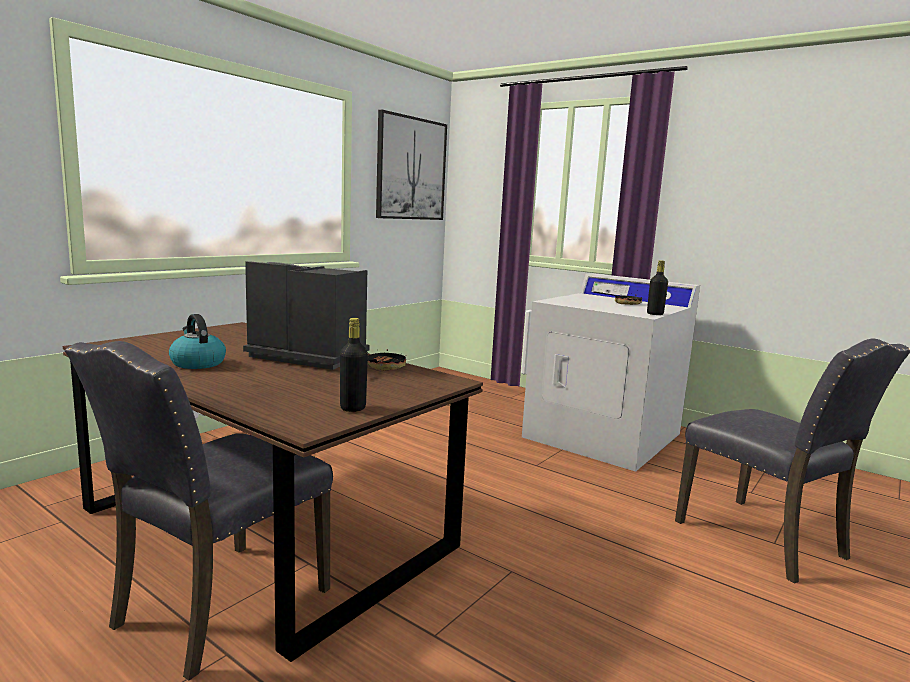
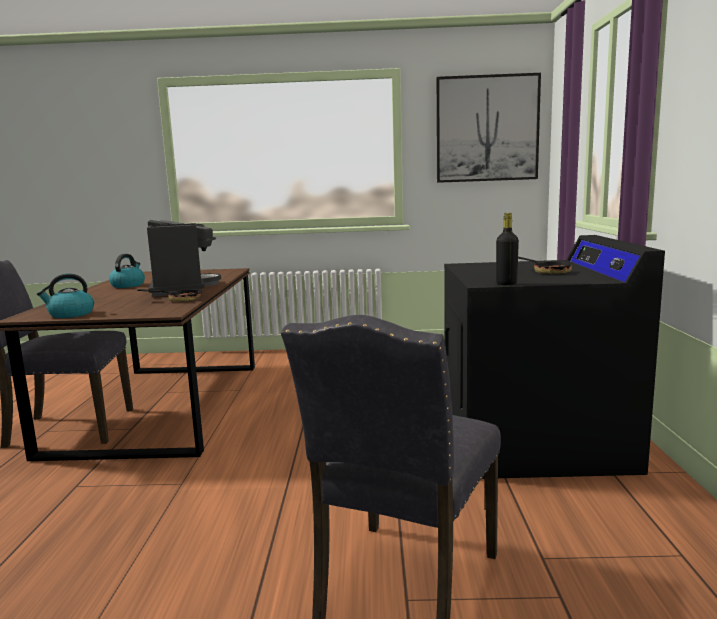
camera: 55 degrees right, 0 degrees up
(353, 408) = (70, 314): black bottle -> kettle
(603, 436) = (533, 441): white washing machine -> black washing machine

